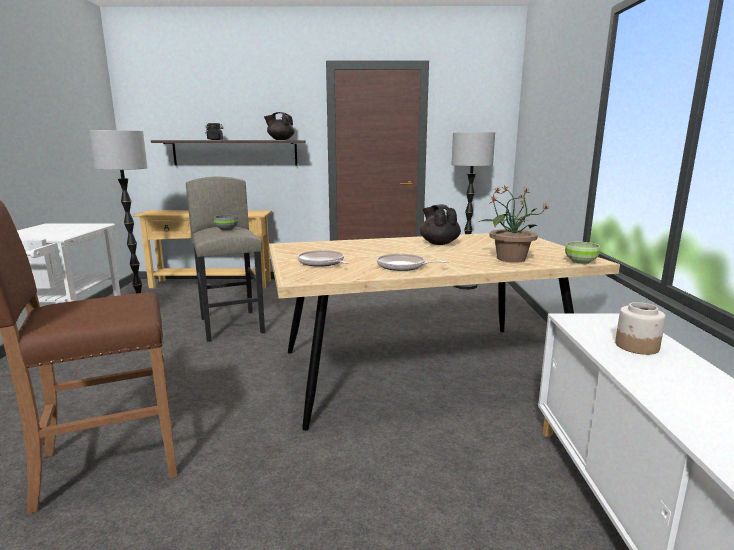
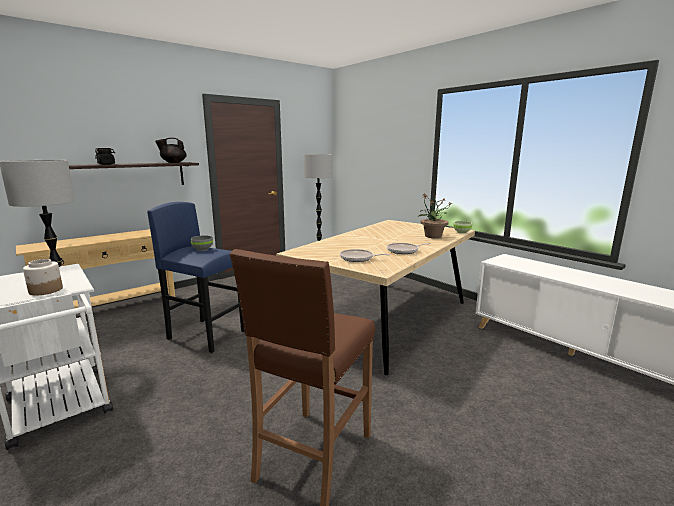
camera: 40 degrees left, 0 degrees up
(232, 325) = (207, 335): grey stool -> blue stool
(439, 243) = (375, 233): black teapot -> none
(637, 346) = (537, 267): jar -> jar (46, 290)

